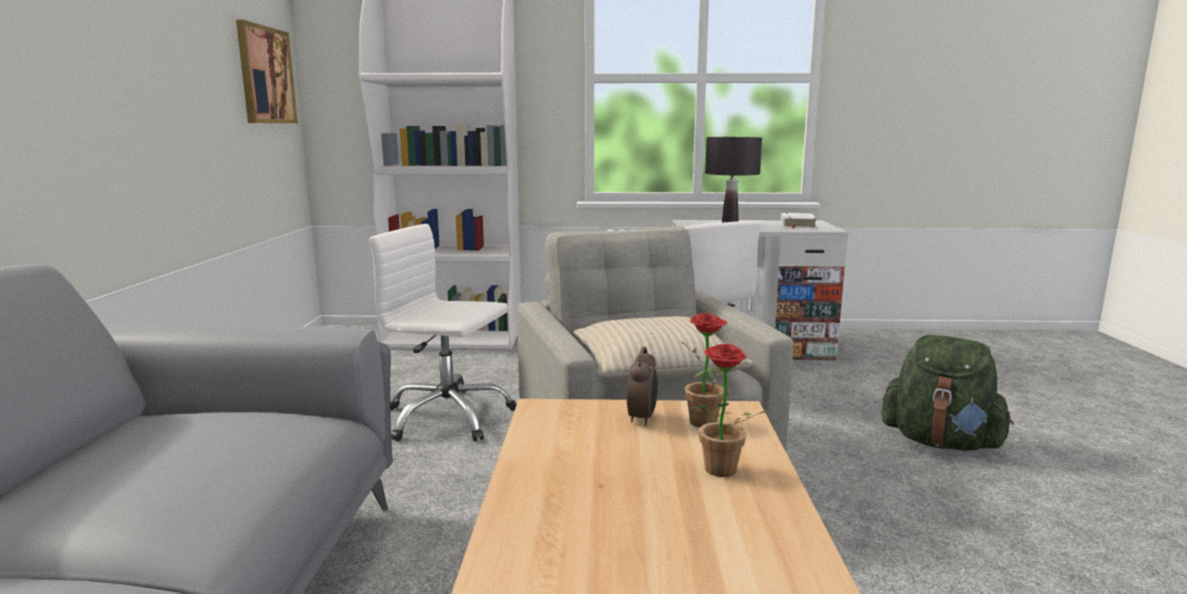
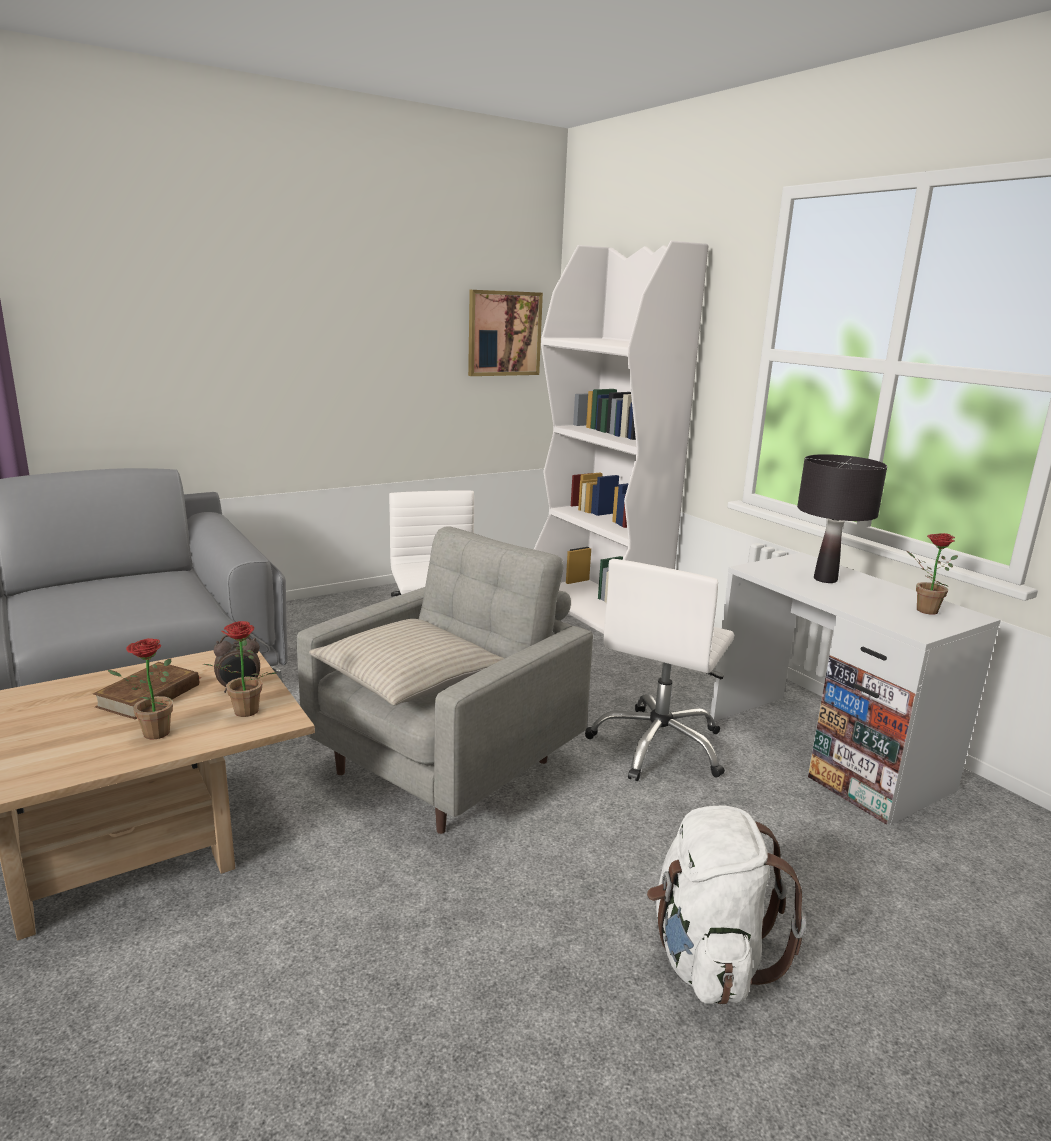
camera: 55 degrees right, 5 degrees up
(611, 463) = (149, 696): none -> brown book
(797, 224) = (922, 609): white book -> potted plant
(940, 442) = (708, 958): green backpack -> white backpack

